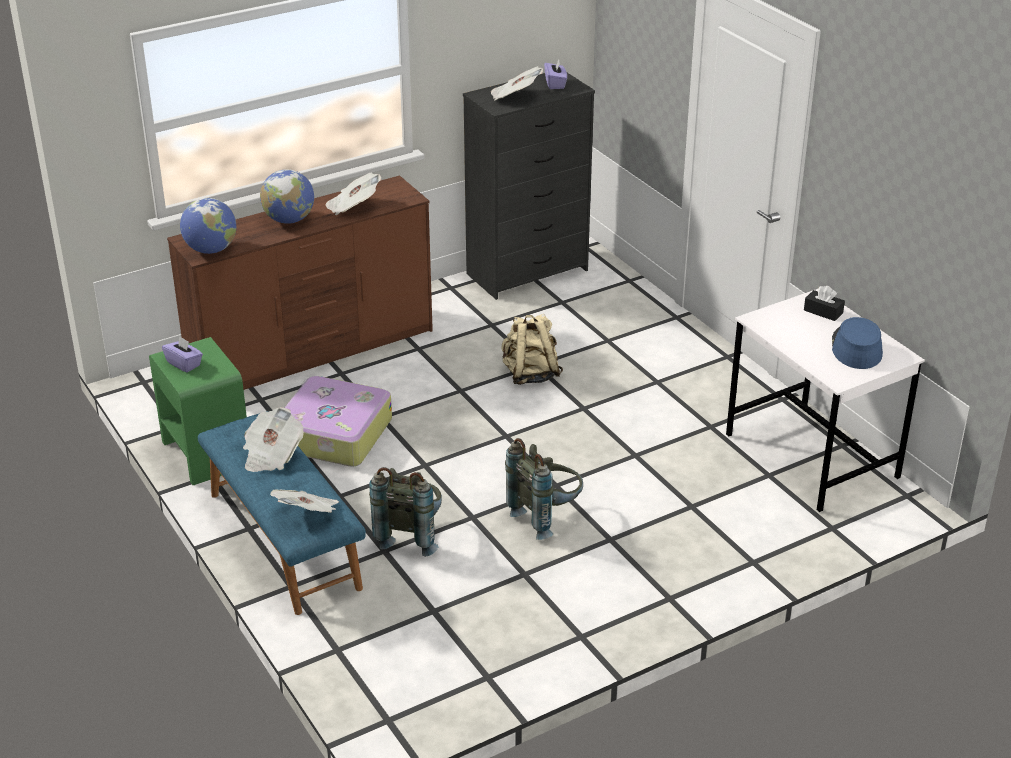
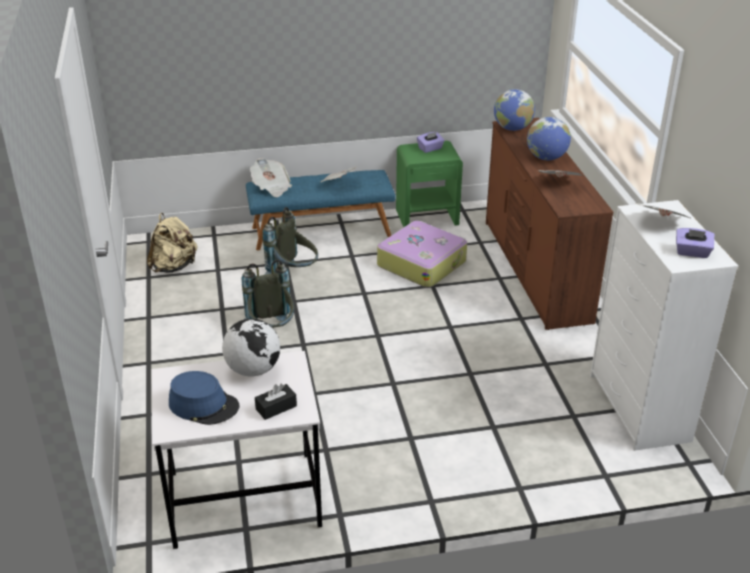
camera: 110 degrees right, 0 degrees up
(528, 272) = (639, 408): black dresser -> white dresser
(530, 374) = (456, 367): beige backpack -> beige backpack (174, 267)
(786, 336) = (253, 369): none -> globe

